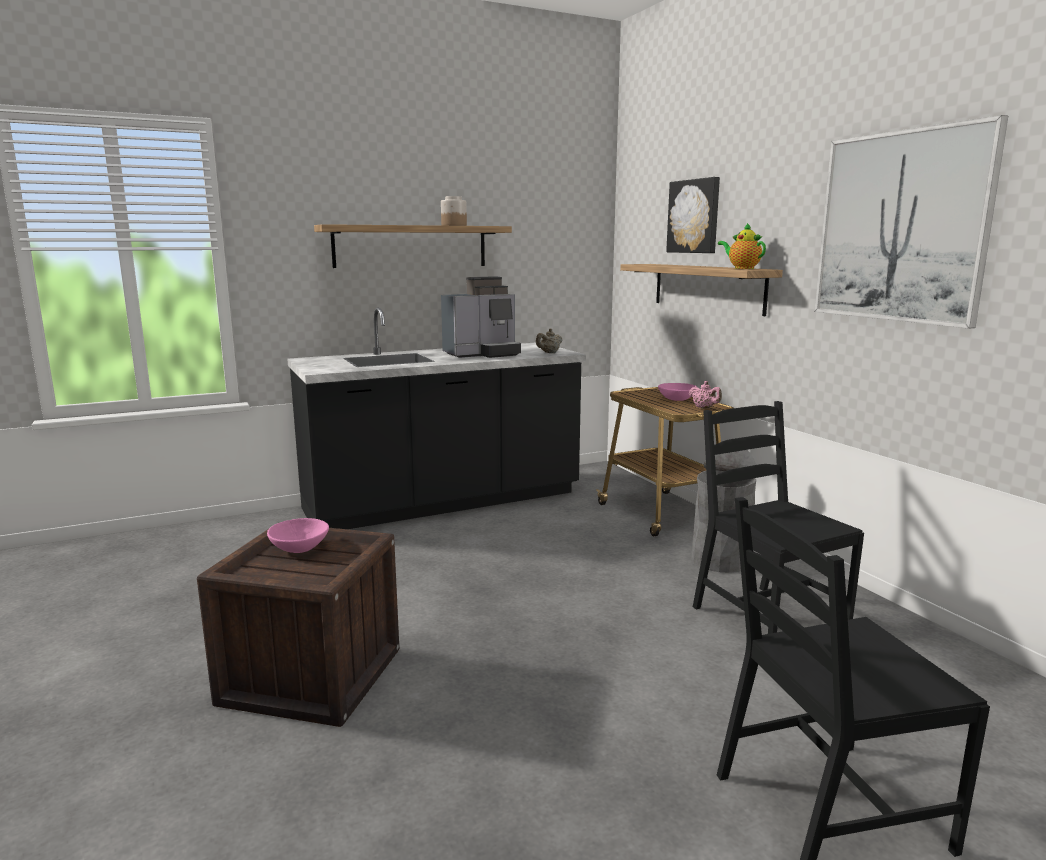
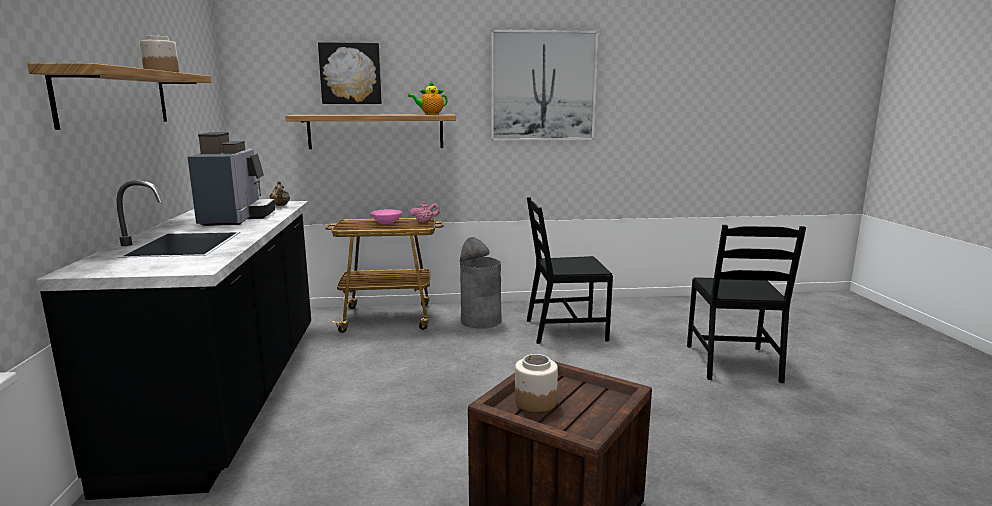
camera: 70 degrees left, 0 degrees up
(300, 548) = (535, 401): pink bowl -> jar

